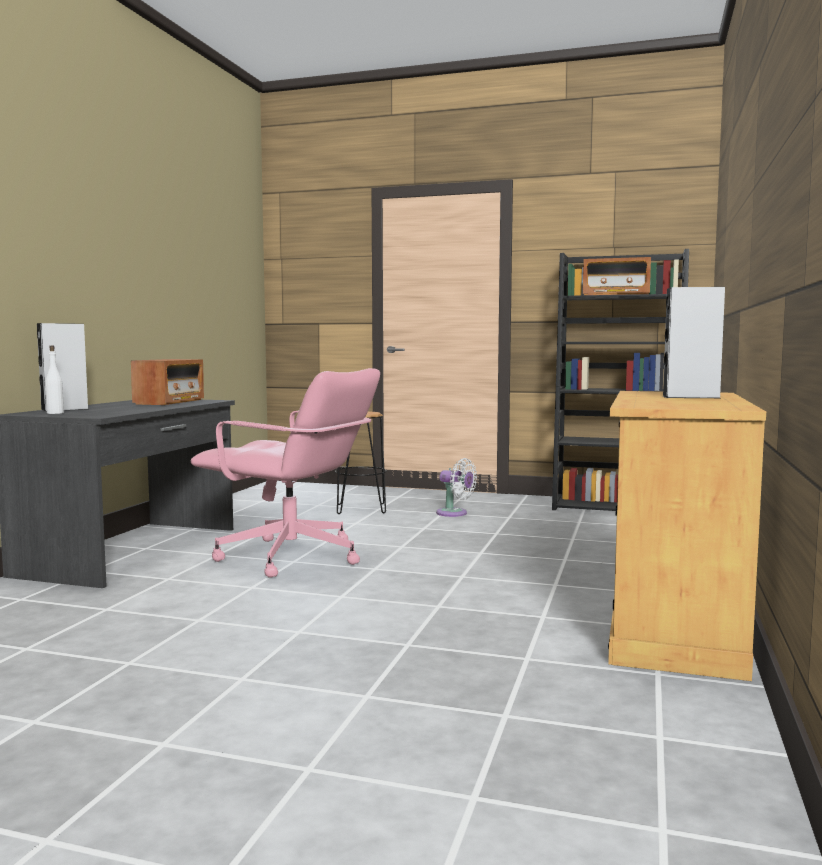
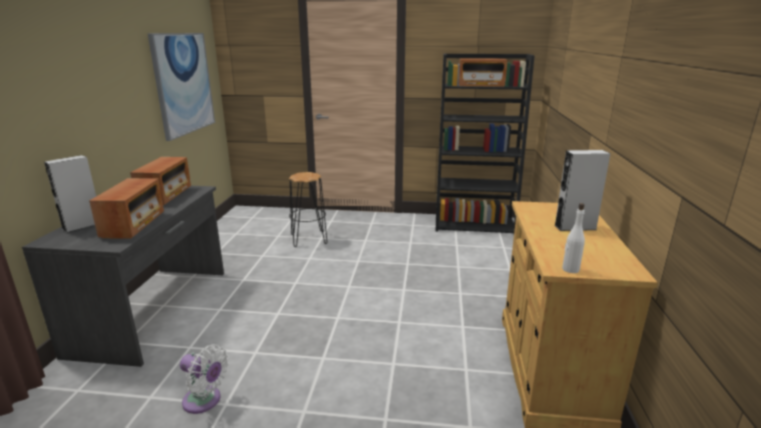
camera: 10 degrees left, 15 degrees up
(55, 413) = (76, 238): white bottle -> white bottle (570, 269)
(123, 410) = (134, 224): none -> radio
(215, 293) = (183, 83): none -> picture
(292, 557) = (275, 308): pink office chair -> none
(454, 513) = (374, 240): white fan -> white fan (205, 401)

